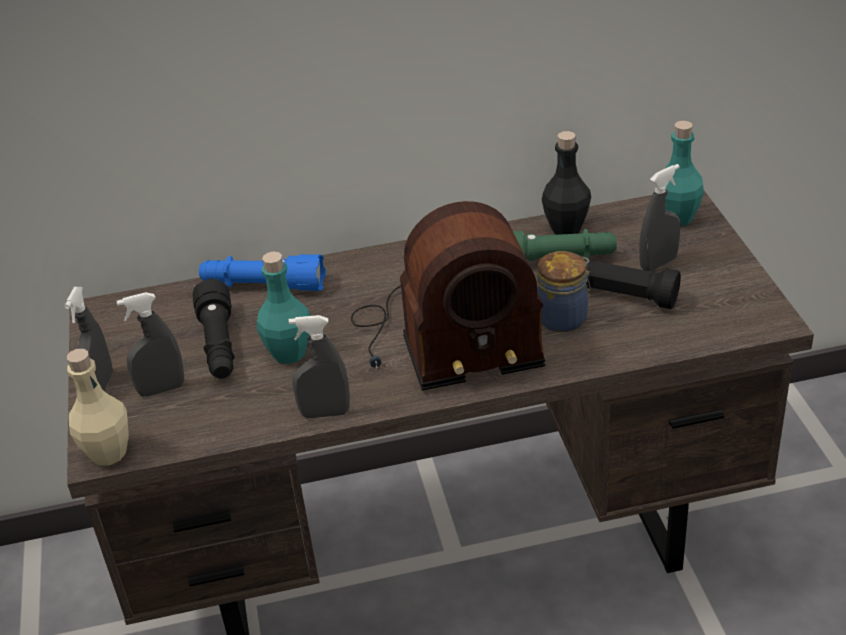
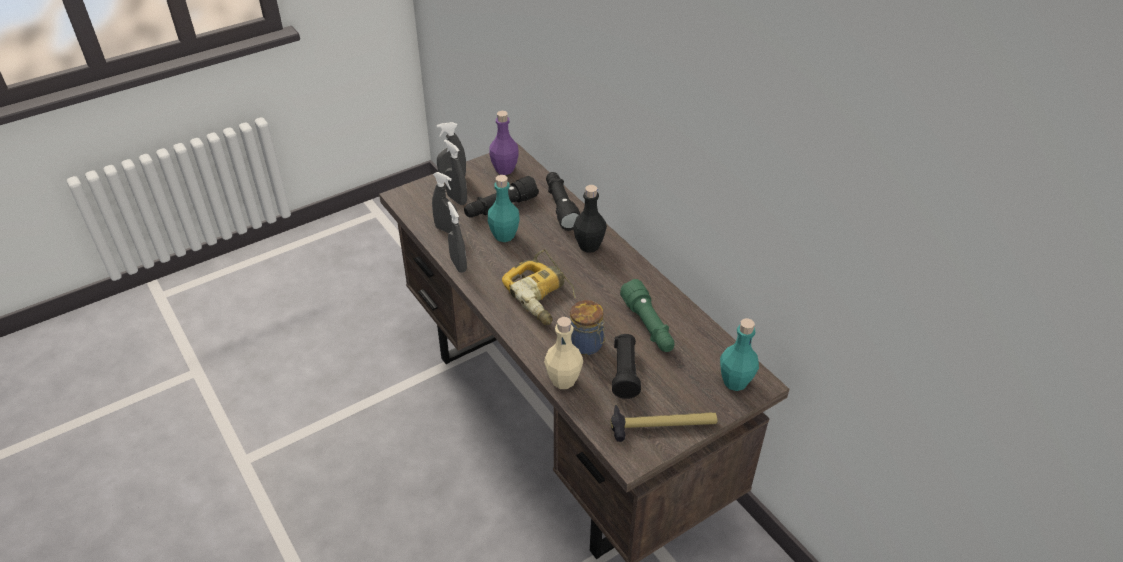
camera: 65 degrees right, 5 degrees up
(108, 453) = (403, 198): beige bottle -> beige bottle (563, 380)
(128, 325) = (504, 169): none -> purple bottle
(263, 286) = (561, 207): blue flashlight -> black flashlight
(444, 338) = (543, 295): radio -> power drill
(566, 228) = (690, 324): black bottle -> black bottle (589, 246)
(658, 263) = (671, 381): grey spray bottle -> grey spray bottle (447, 230)
(727, 285) = (663, 425): none -> hammer

